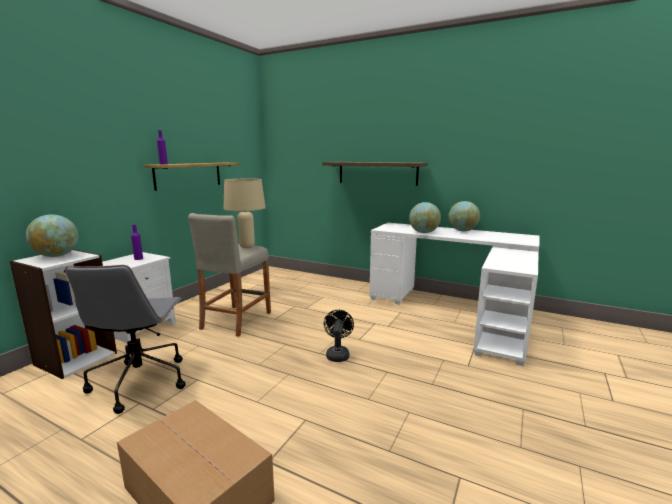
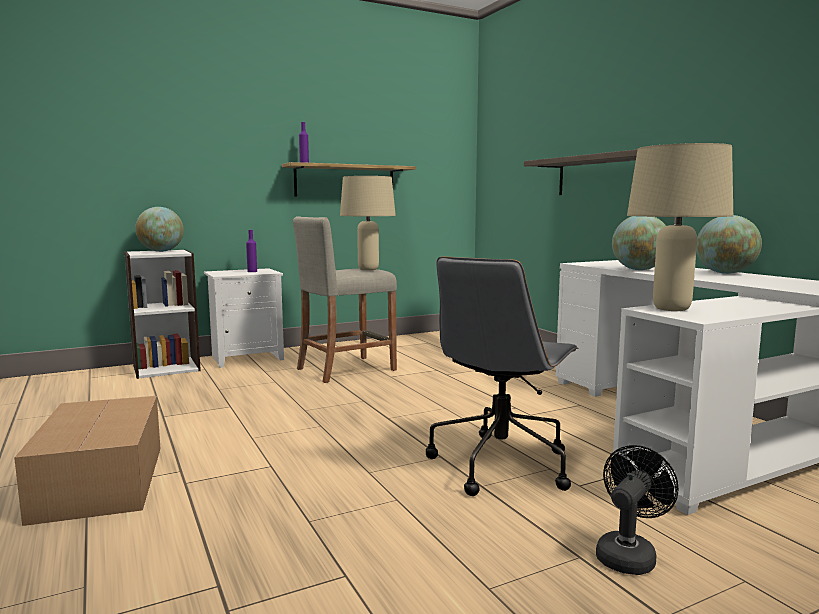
camera: 35 degrees right, 5 degrees down
(140, 381) = (185, 395): grey office chair -> grey office chair (501, 464)
(337, 354) = (407, 424): black fan -> black fan (628, 554)
(500, 264) = (672, 309): none -> beige table lamp

